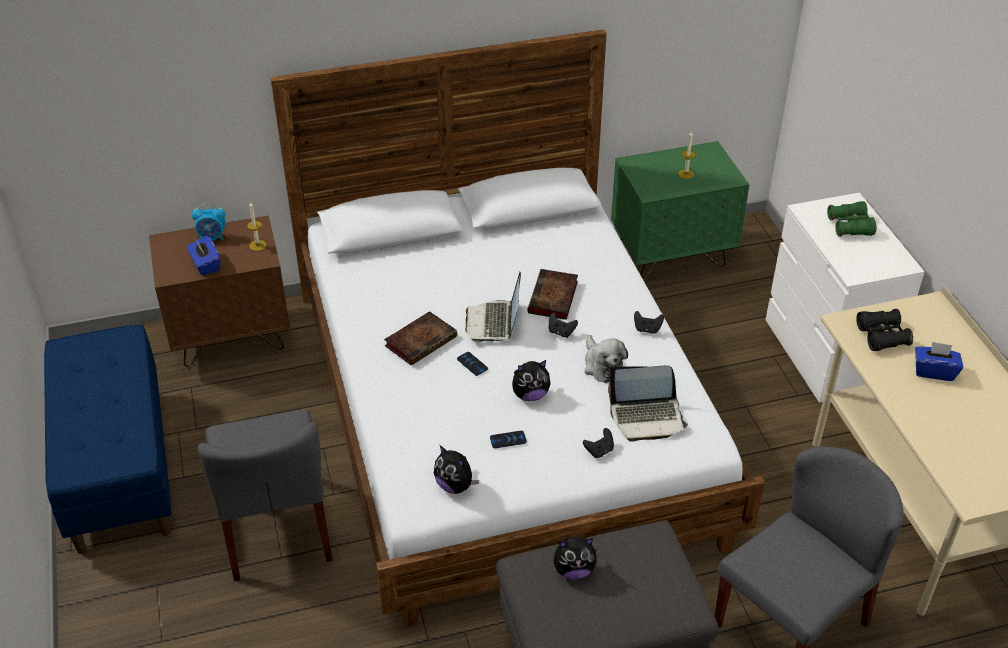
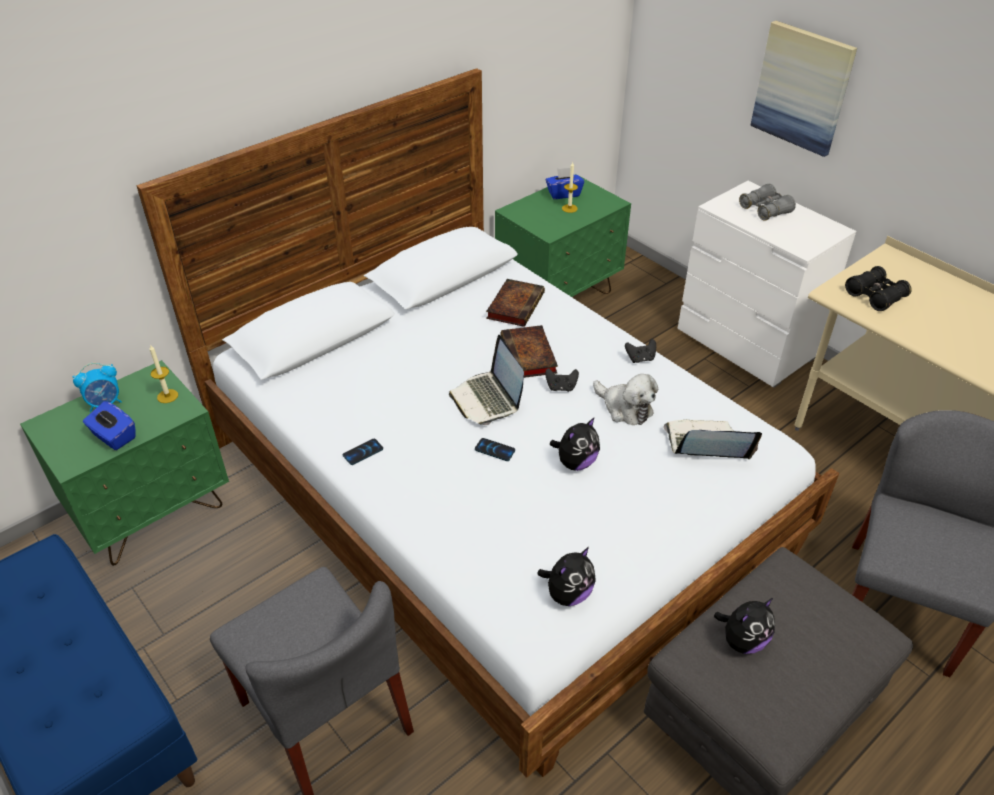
camera: 25 degrees left, 0 degrees up
(231, 337) = (153, 513): brown nightstand -> green nightstand
(421, 340) = (423, 442): book -> book (515, 305)
(455, 485) = (567, 594): plush toy -> plush toy turned 60 degrees counterclockwise
(508, 440) = (589, 520): phone -> phone (363, 452)
(599, 451) = (687, 497): black game controller -> none
(647, 417) = (706, 445): laptop -> laptop turned 150 degrees counterclockwise
(850, 226) = (765, 210): green binoculars -> grey binoculars
(903, 118) = (802, 88): none -> picture
(934, 371) = (943, 313): blue tissue box -> blue tissue box (563, 194)

